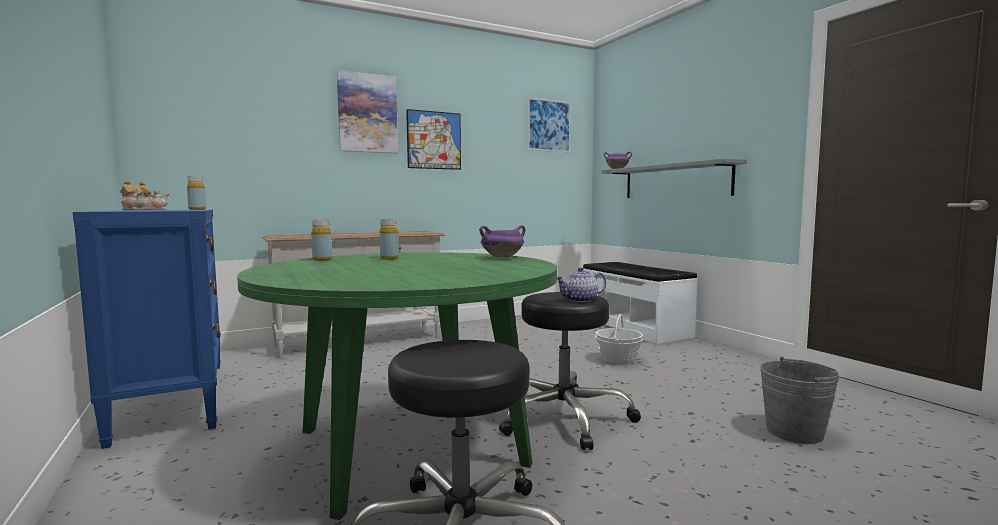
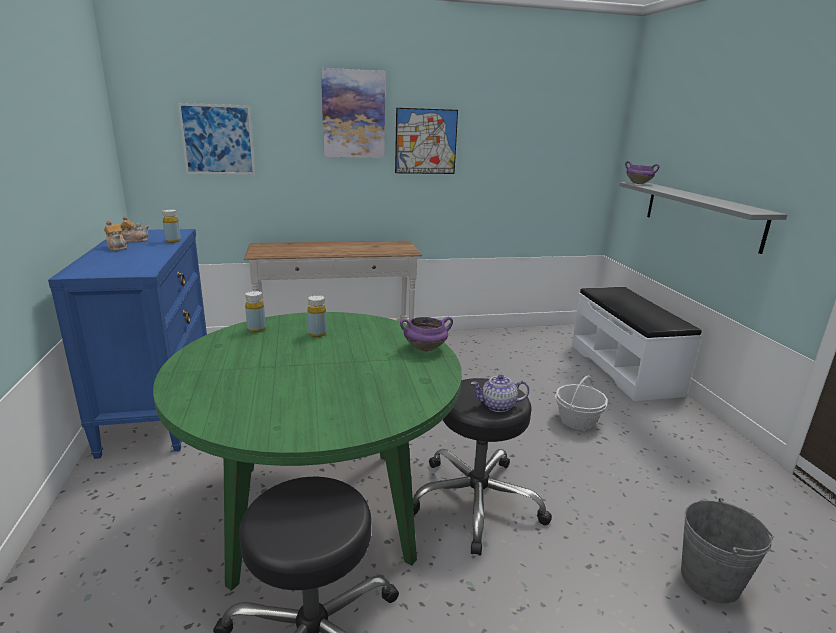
camera: 15 degrees right, 15 degrees up
(549, 125) = (567, 119): picture -> picture (218, 140)

